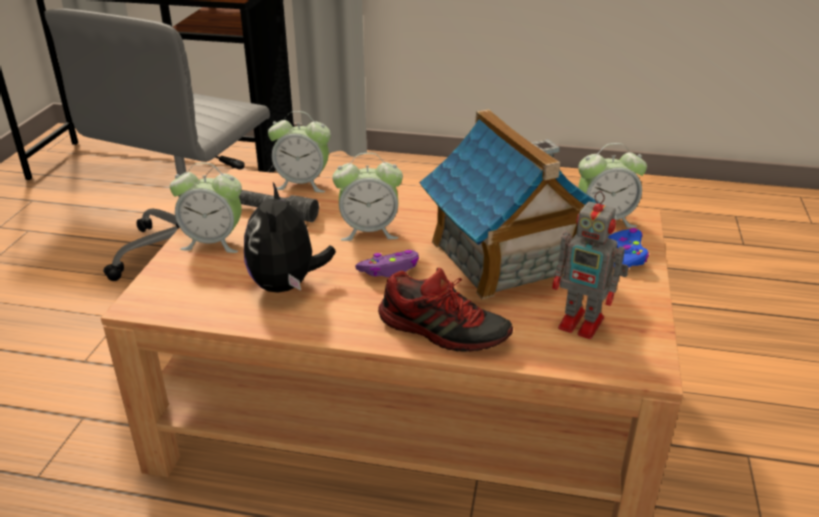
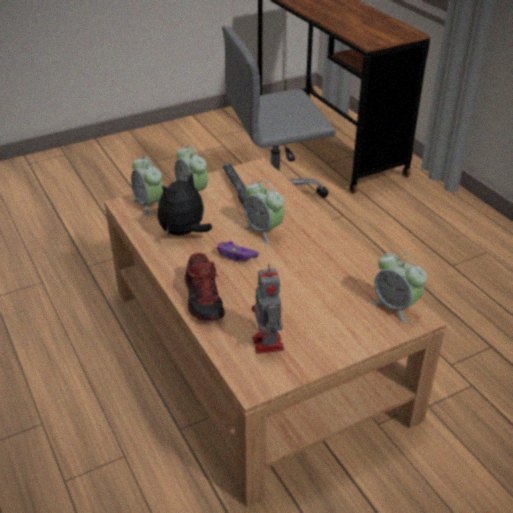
camera: 50 degrees right, 5 degrees up
(302, 184) = (279, 185): alarm clock -> alarm clock (149, 204)
(505, 257) = (299, 287): toy house -> none
(626, 256) = (363, 332): blue game controller -> none

